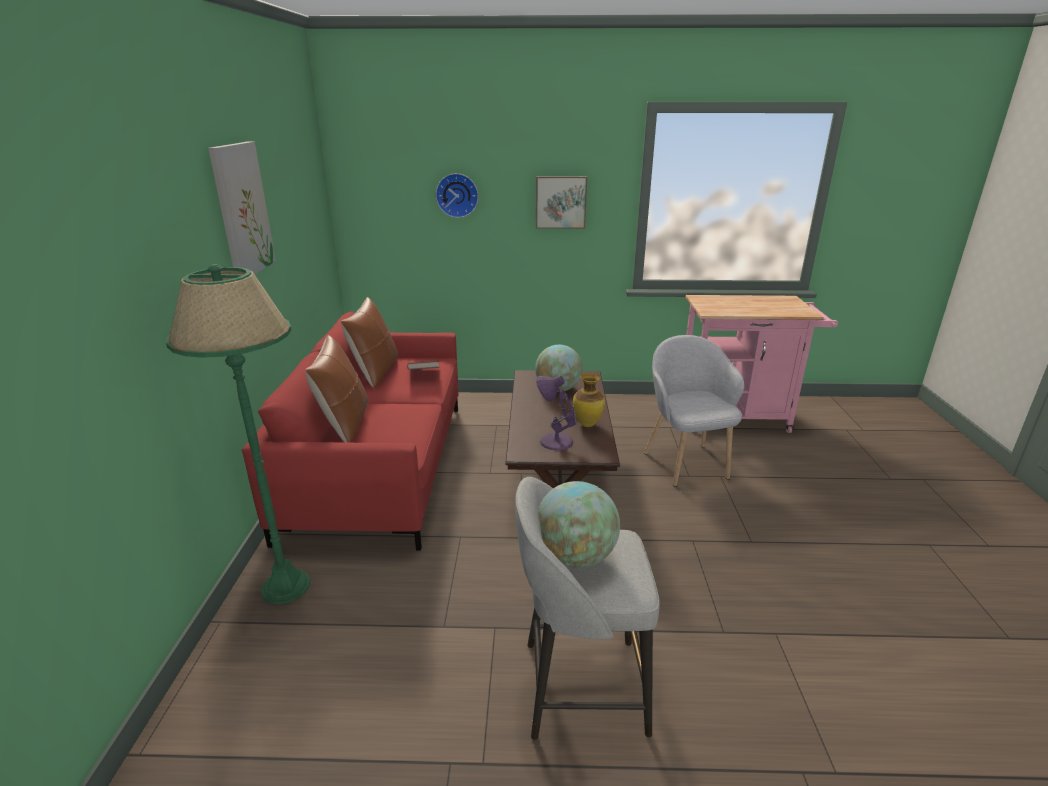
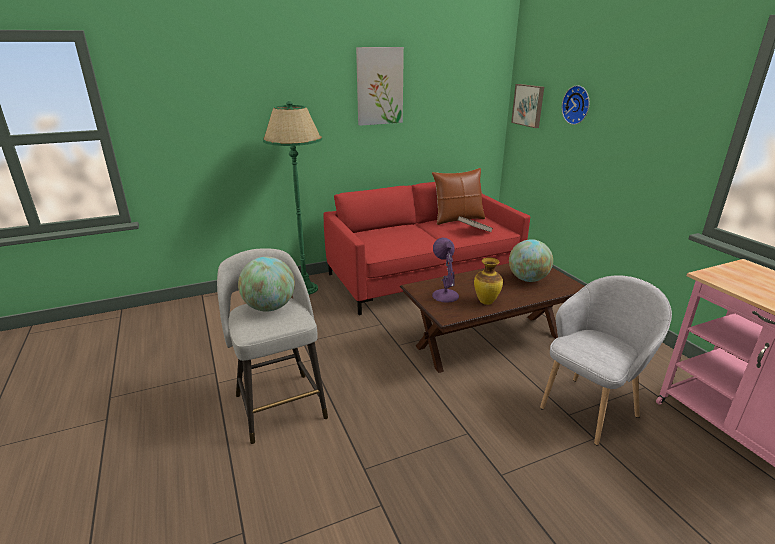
camera: 65 degrees right, 0 degrees up
(344, 424) = (388, 230): brown pillow -> none
(560, 202) = (653, 123): picture -> picture (528, 105)

